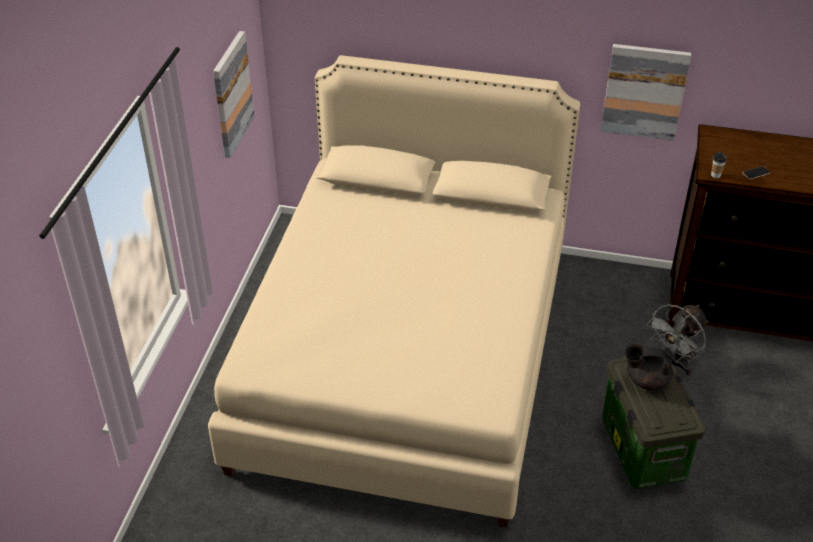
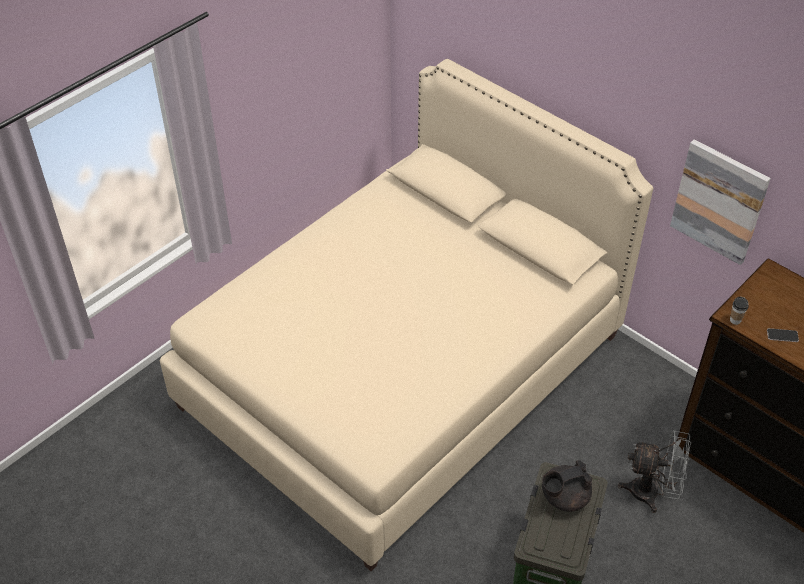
camera: 30 degrees right, 5 degrees up
(231, 94) = (319, 65): picture -> none
(646, 380) = (564, 497): black teapot -> black teapot turned 60 degrees counterclockwise
(673, 362) = (652, 493): grey fan -> grey fan turned 150 degrees counterclockwise

